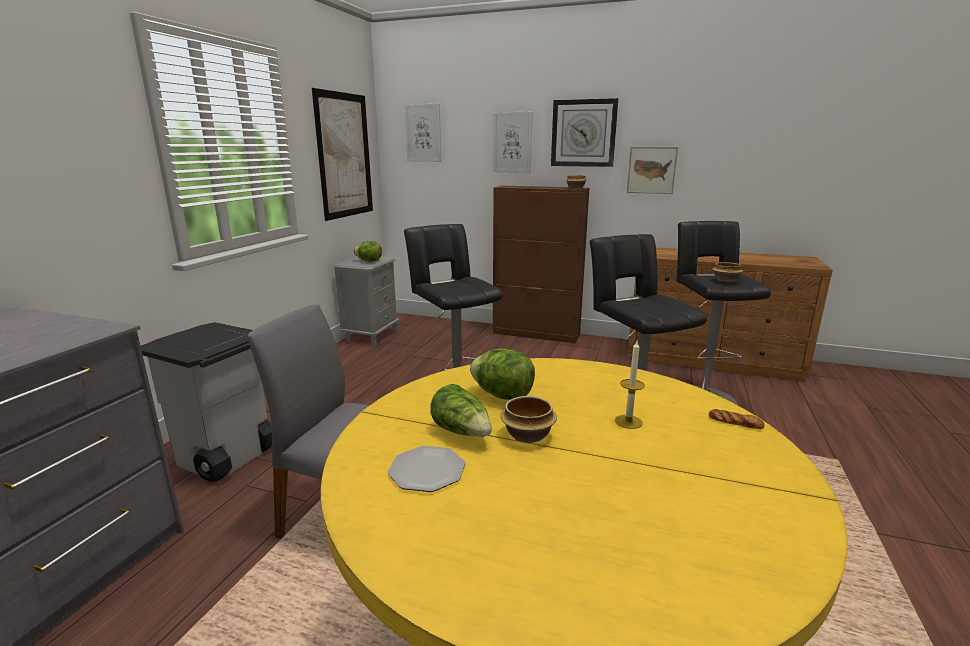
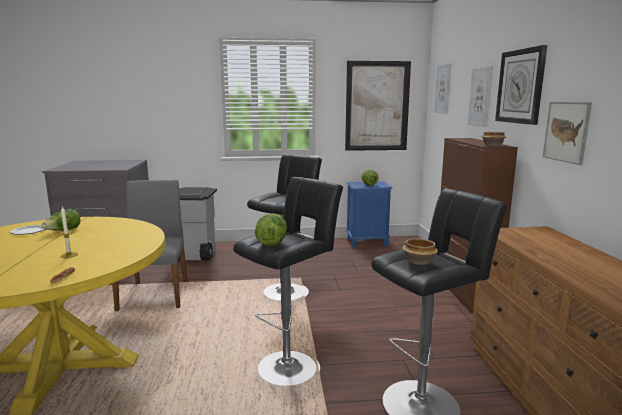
camera: 65 degrees right, 5 degrees down
(372, 335) = (367, 242): grey nightstand -> blue nightstand
(502, 395) = (104, 231): lettuce -> lettuce (271, 243)
(527, 435) = (57, 240): bowl -> none

